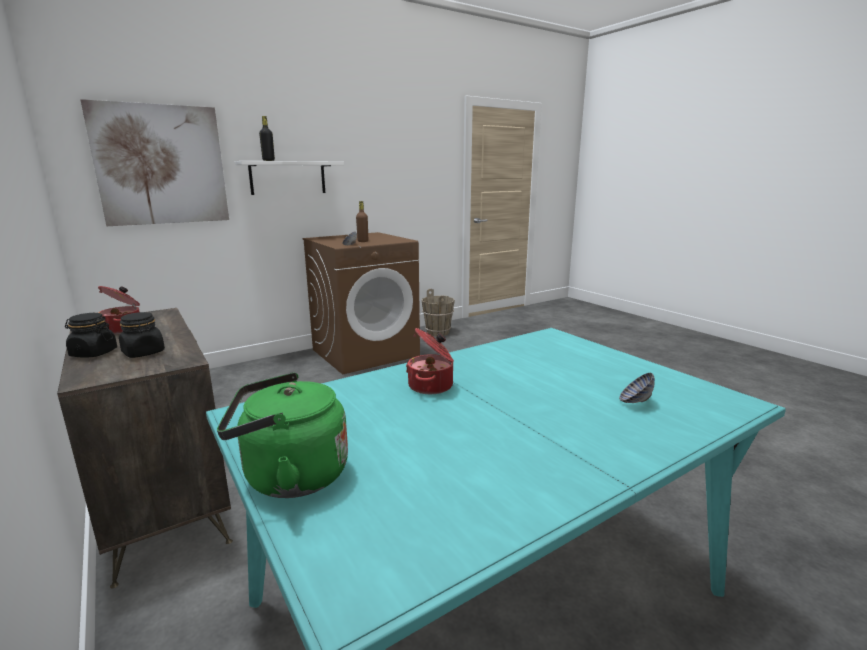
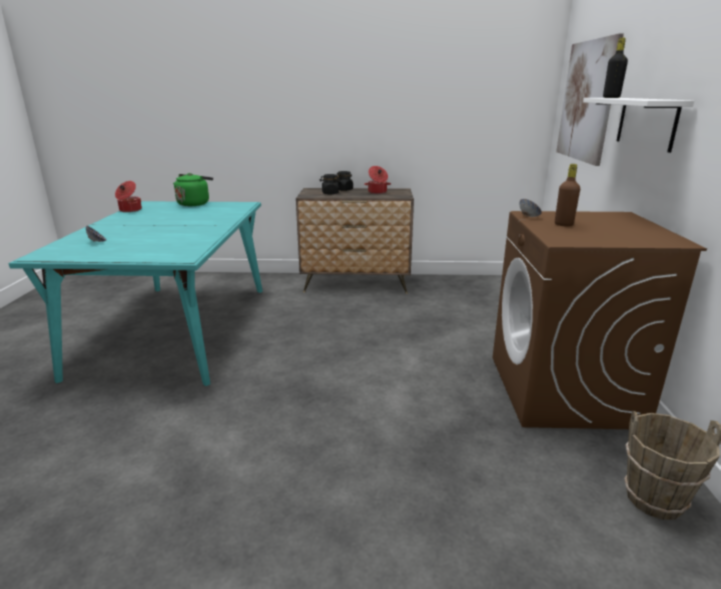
camera: 125 degrees right, 5 degrees up
(432, 386) = (201, 222): cooking pot -> cooking pot (130, 210)

